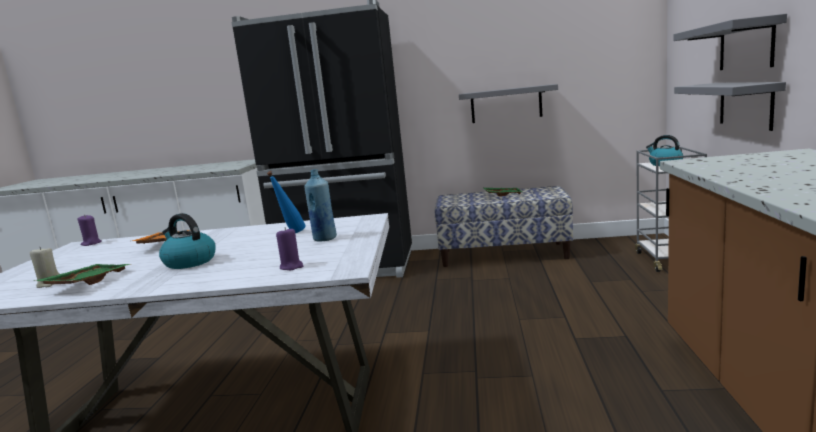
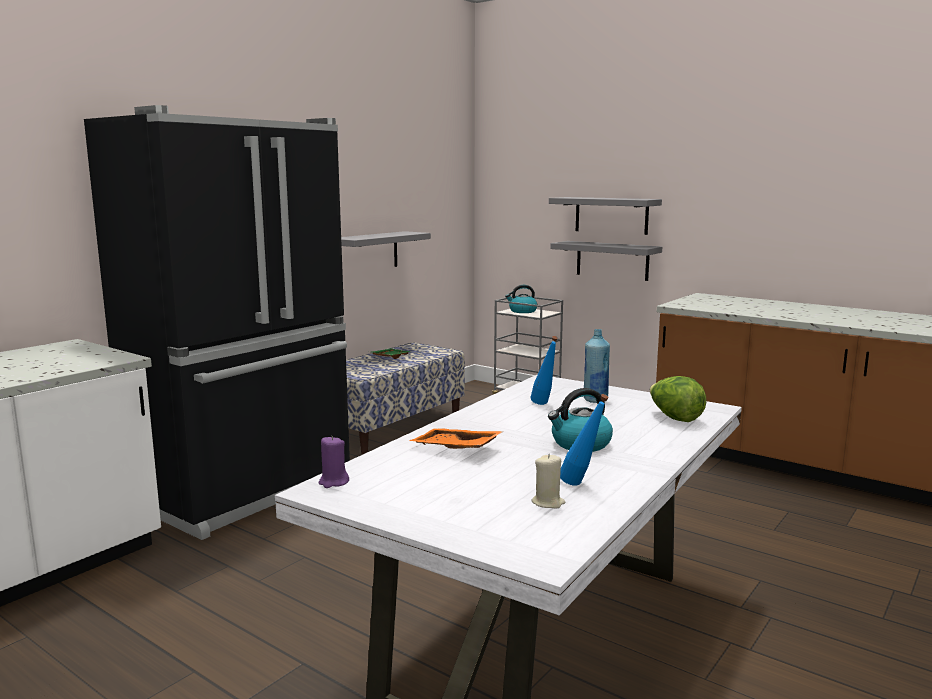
camera: 60 degrees left, 0 degrees up
(86, 283) = (581, 485): green tray -> blue bottle
(291, 266) = (674, 418): purple candle -> lettuce

